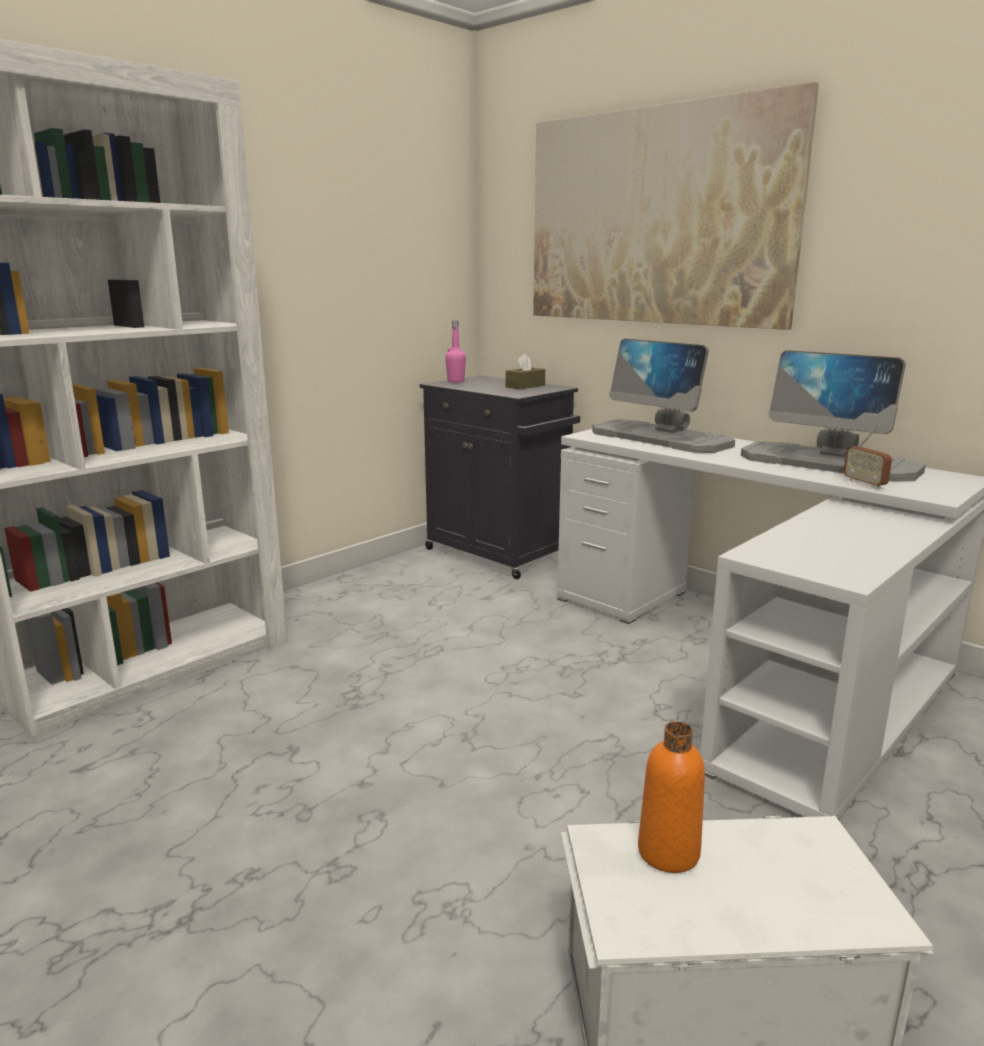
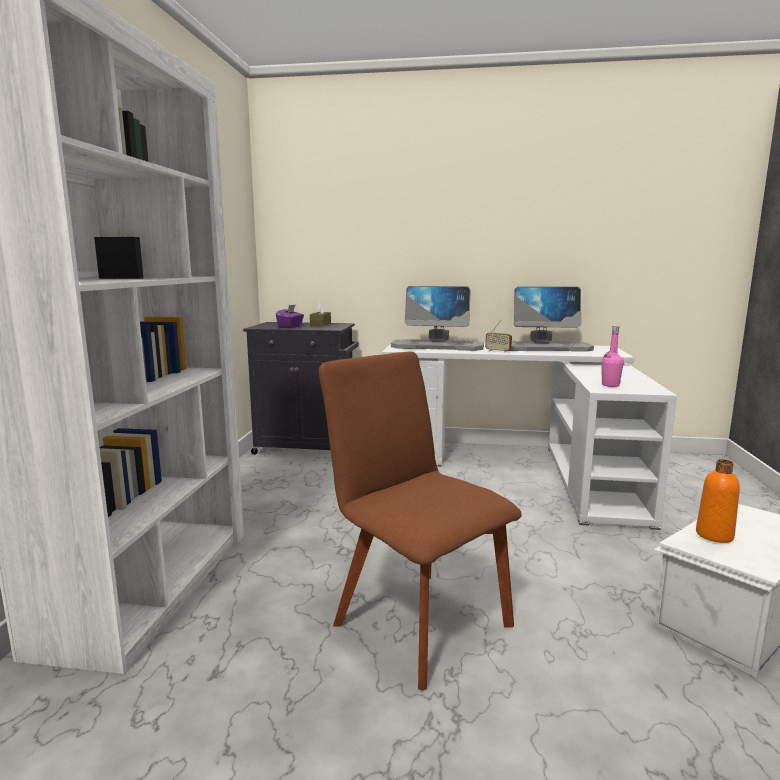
camera: 35 degrees left, 5 degrees down
(305, 801) = (417, 619): none -> brown chair
(456, 381) = (264, 325): pink bottle -> pink bottle (610, 385)
(477, 386) = (290, 327): none -> purple tissue box
(655, 217) = (405, 212): picture -> none
(864, 483) = (580, 353): radio -> radio (498, 351)

